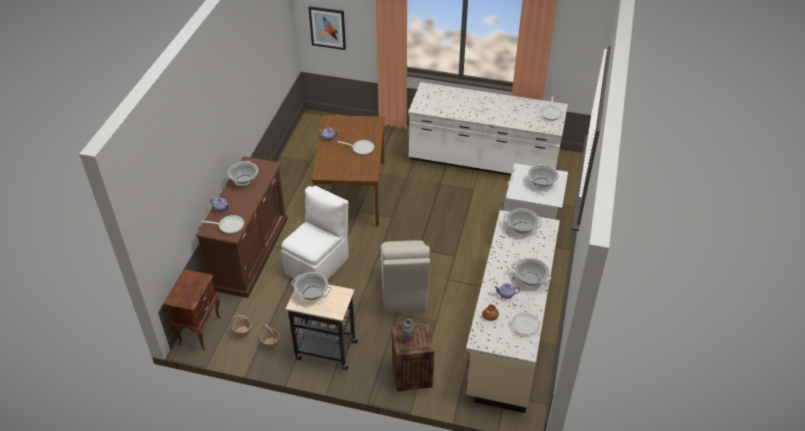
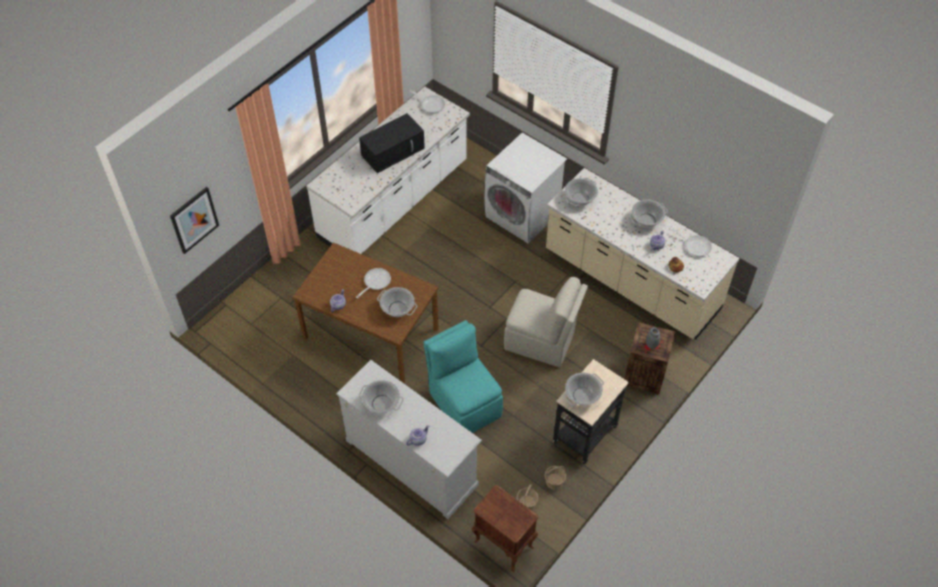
camera: 65 degrees left, 10 degrees up
(229, 225) = (450, 439): frying pan -> none
(250, 252) = (411, 462): brown dresser -> white dresser
(318, 264) = (464, 403): white chair -> turquoise chair
(486, 110) = (393, 151): none -> black microwave
(541, 183) = (527, 158): cooking pot -> cooking pot (397, 309)

